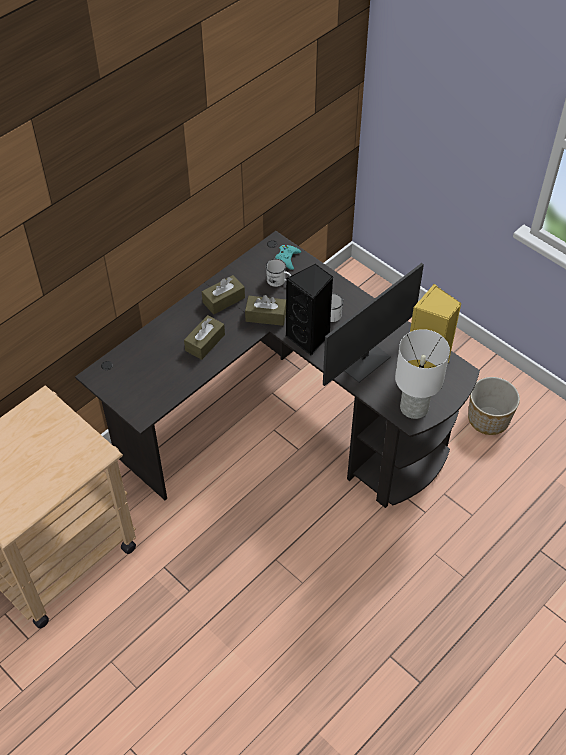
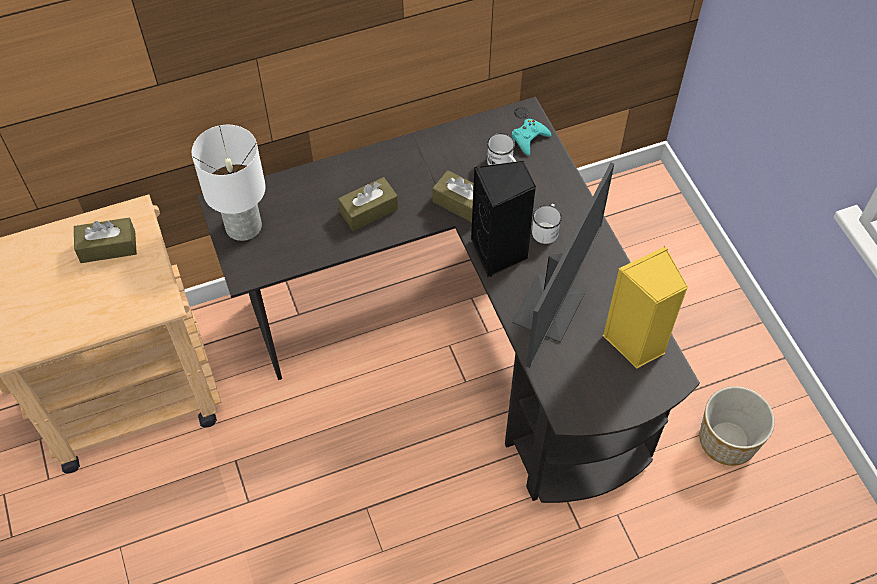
camera: 25 degrees right, 5 degrees up
(223, 300) = (421, 164): brown tissue box -> brown tissue box (108, 247)
(362, 360) = (551, 308): monitor -> monitor turned 45 degrees counterclockwise
(414, 407) = (583, 398): white table lamp -> white table lamp (244, 226)

